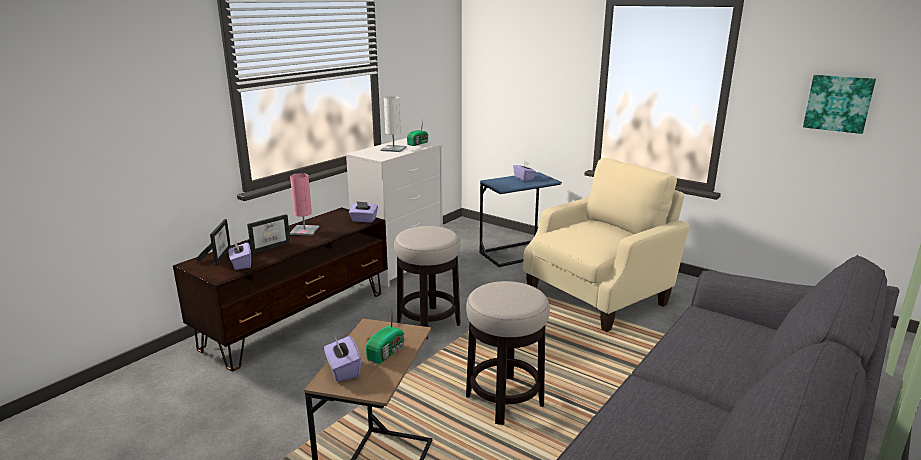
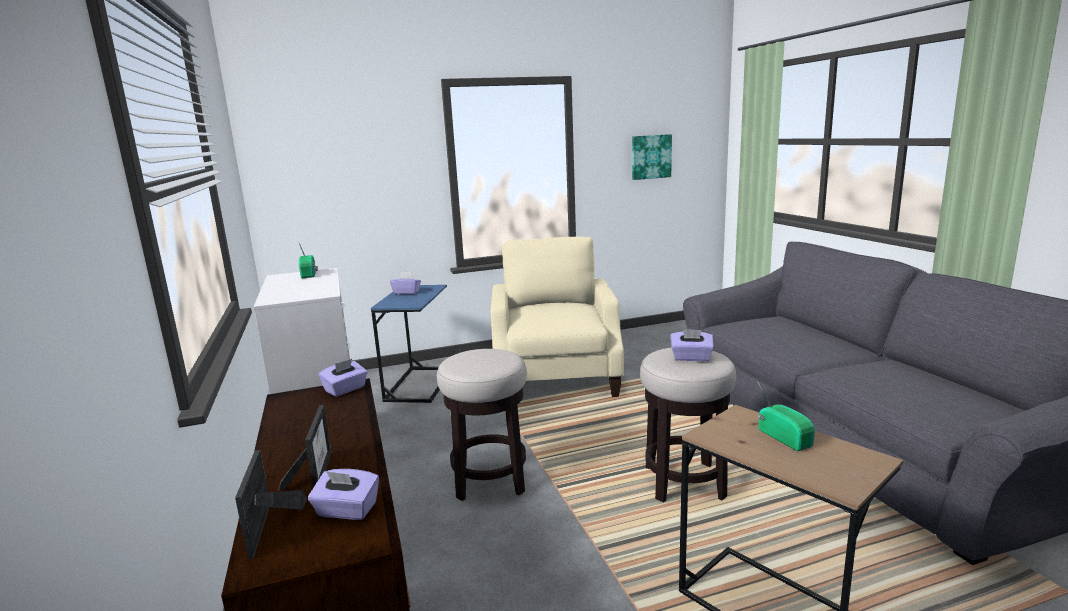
camera: 55 degrees left, 5 degrees down
(219, 255) = (269, 529): picture frame -> picture frame turned 135 degrees counterclockwise
(304, 231) = (304, 434): pink table lamp -> none
(343, 370) = (817, 471): purple tissue box -> purple tissue box (691, 358)
(393, 149) = (301, 285): white table lamp -> none

